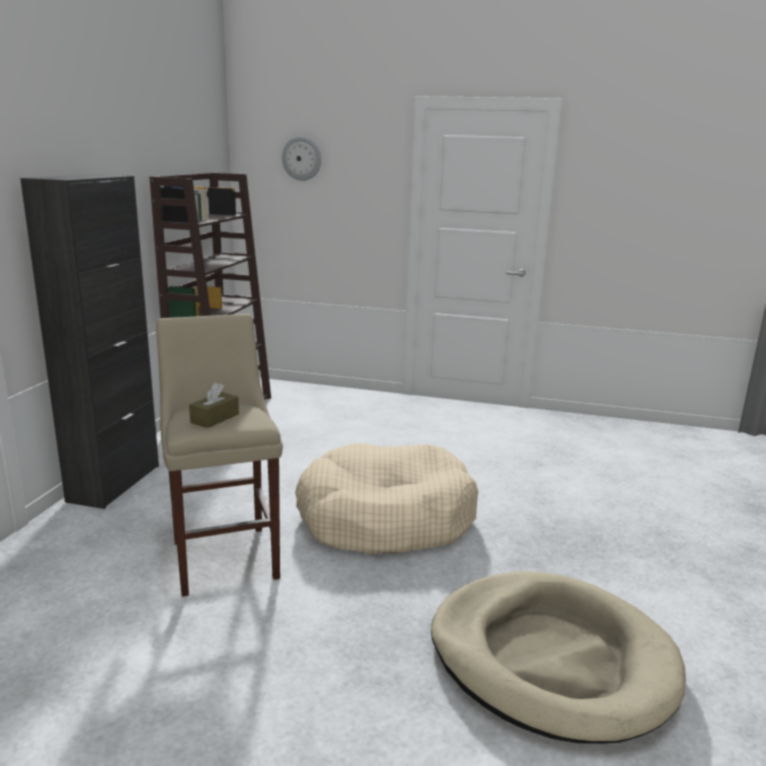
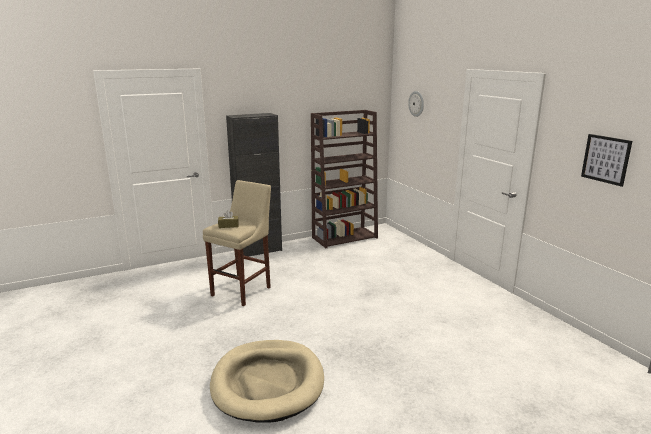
camera: 50 degrees right, 0 degrees up
(385, 518) = (318, 306): beige dog bed -> none
(661, 203) = (605, 159): none -> picture

